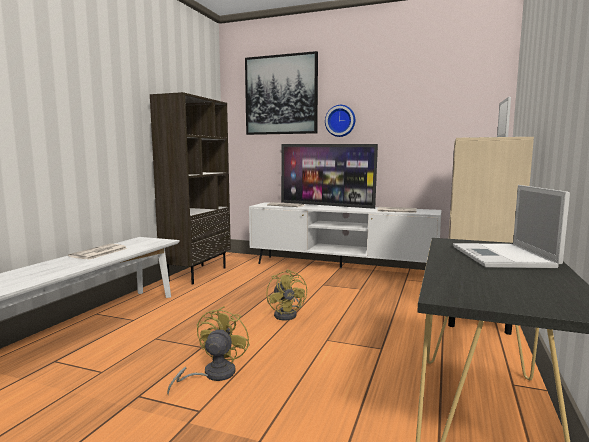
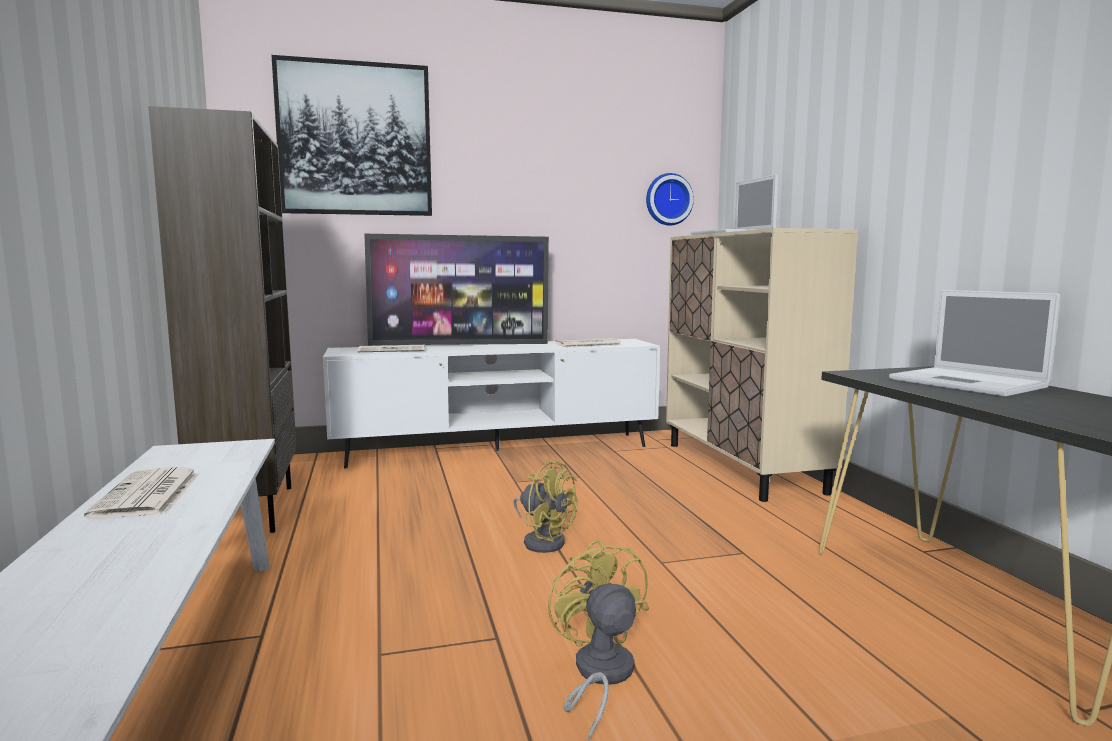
camera: 35 degrees left, 0 degrees up
(340, 121) = (473, 195): wall clock -> wall clock (668, 199)

